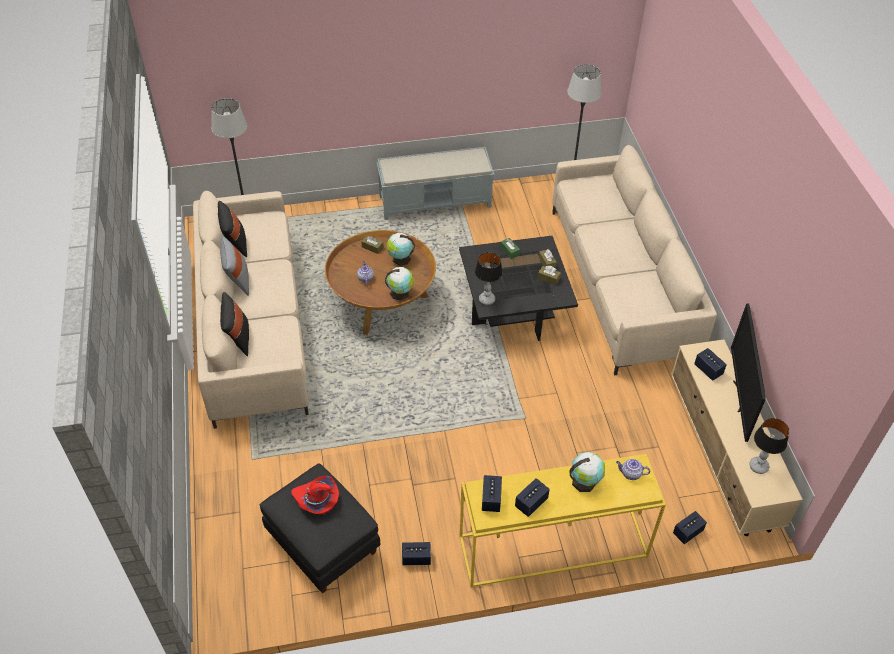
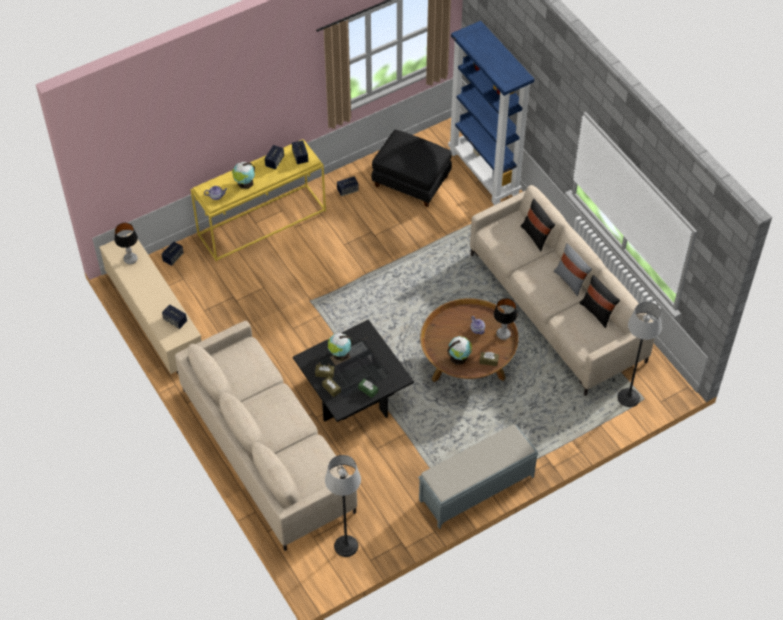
camera: 160 degrees right, 5 degrees up
(219, 522) = (484, 173): none -> blue bookcase
(316, 500) = (415, 156): red hat -> none
(400, 293) = (442, 325): globe -> globe (340, 354)
(487, 299) = (368, 337): table lamp -> table lamp (503, 334)
(739, 397) = (148, 306): television -> none

